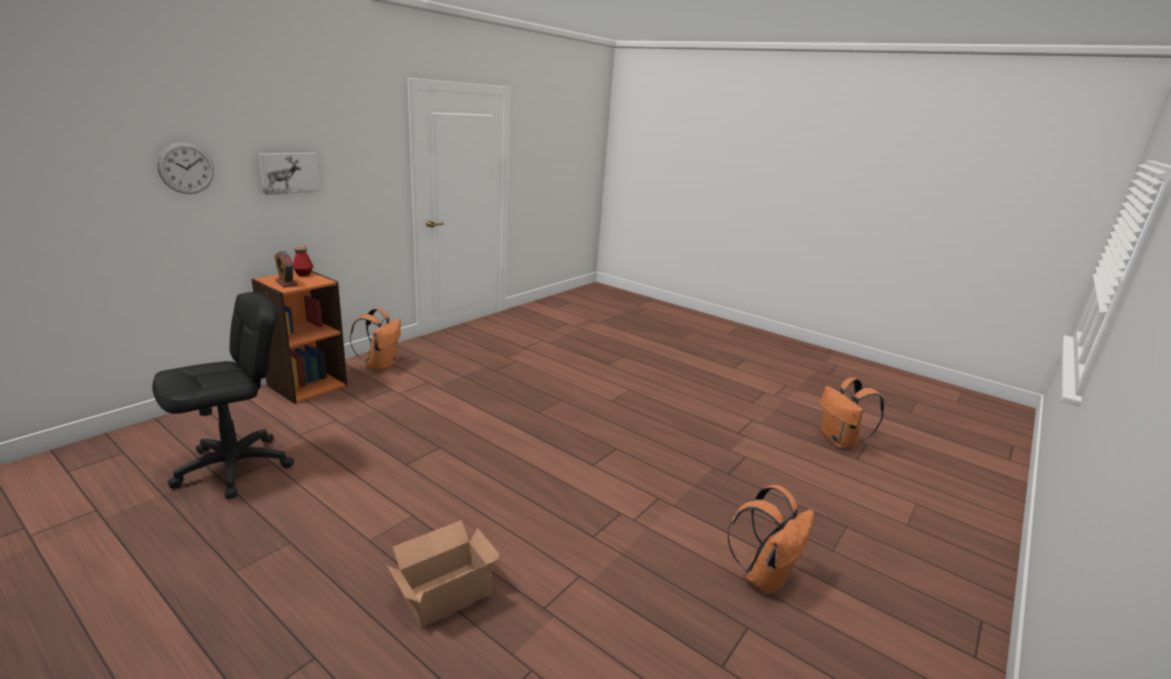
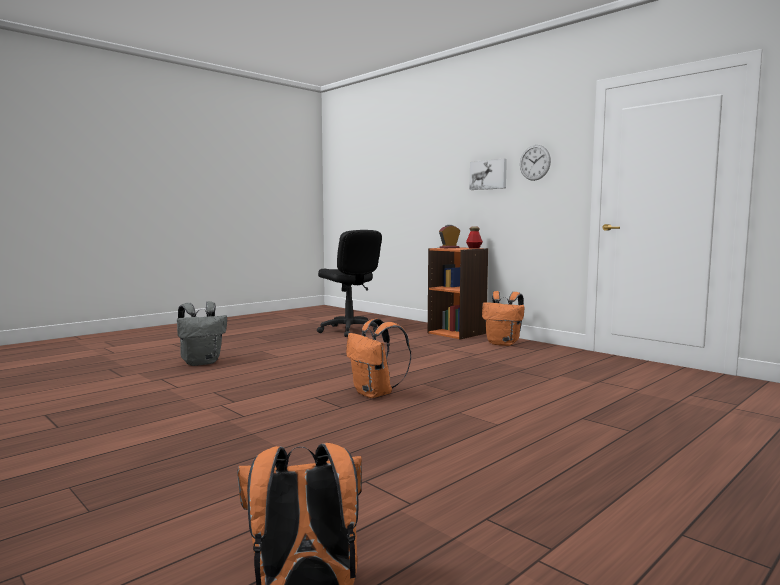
camera: 100 degrees right, 15 degrees down
(186, 168) = (438, 173): wall clock -> wall clock (535, 162)
(443, 592) = (201, 362): cardboard box -> grey backpack
(764, 577) = (91, 442): orange backpack -> orange backpack (375, 394)

